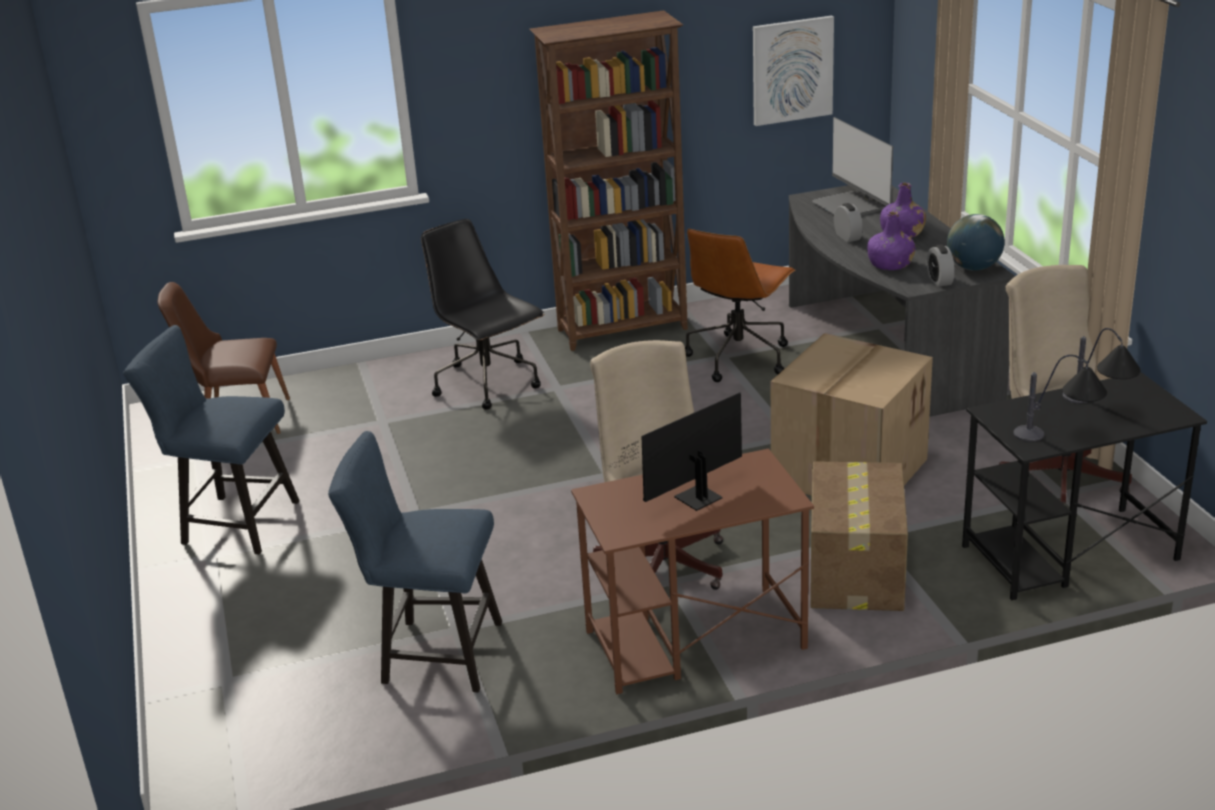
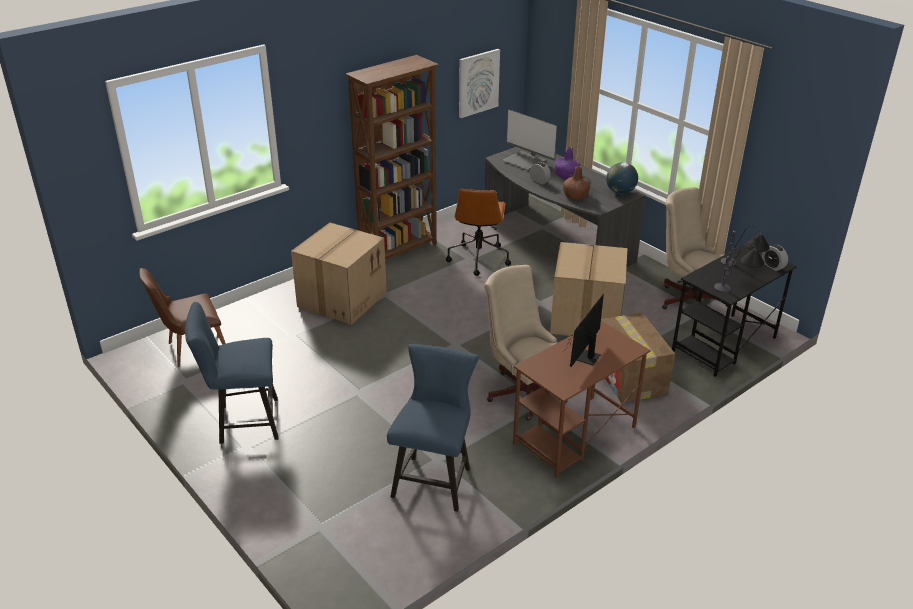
camera: 25 degrees left, 5 degrees up
(432, 653) = (434, 478): blue chair -> blue chair turned 120 degrees clockwise
(488, 384) = (342, 299): black office chair -> cardboard box
(890, 264) = (575, 195): purple bottle -> brown bottle
(939, 280) = (609, 202): alarm clock -> alarm clock (772, 266)

